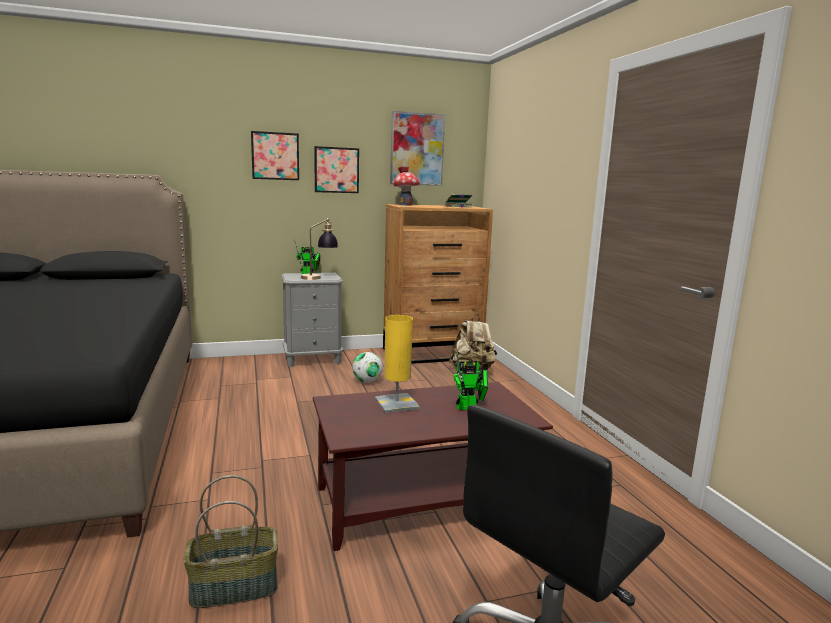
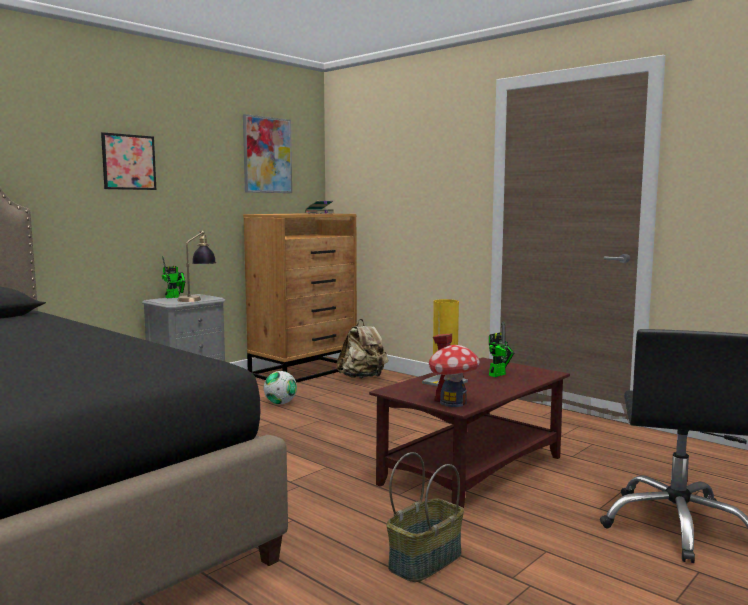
camera: 30 degrees left, 5 degrees down
(336, 170) = (193, 178): picture -> none
(405, 205) = (267, 213): toy house -> toy house (453, 402)

